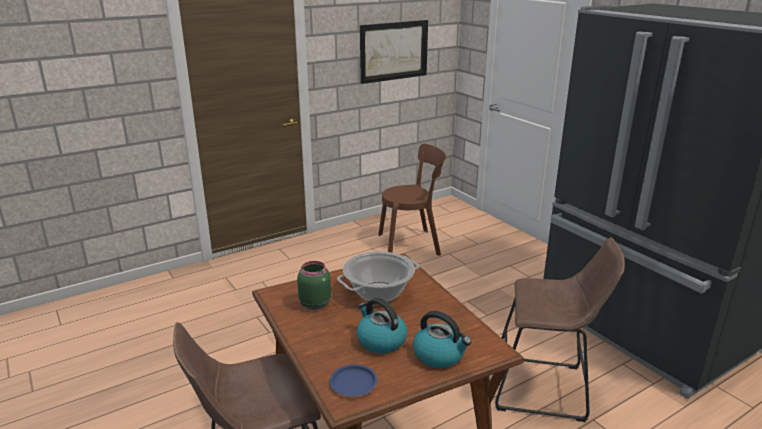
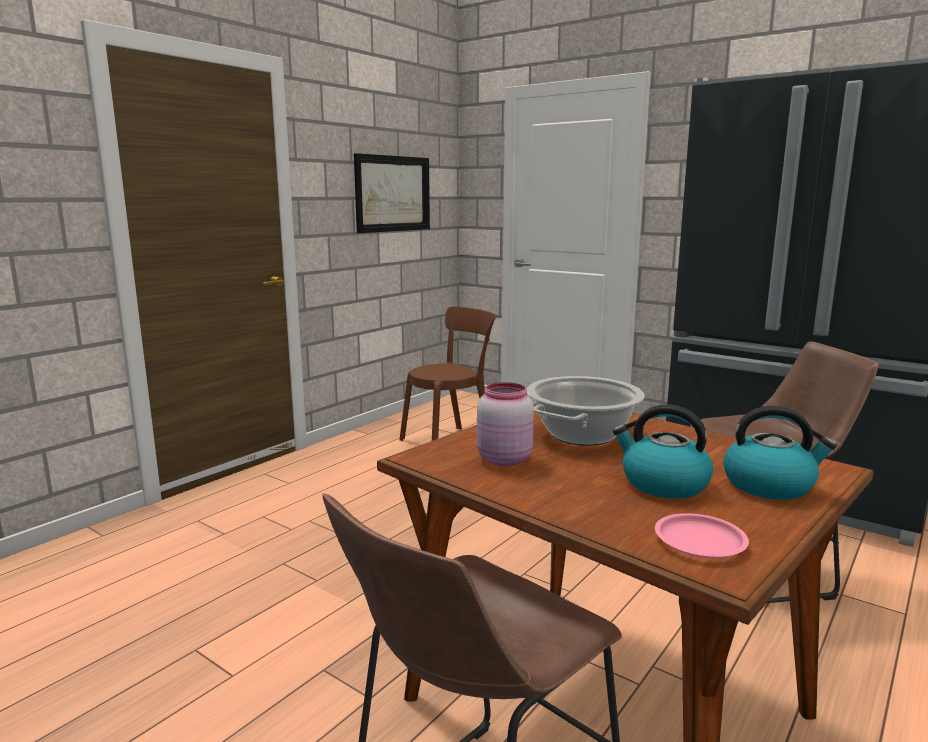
camera: 20 degrees left, 10 degrees down
(315, 303) = (503, 459): green jar -> pink jar
(354, 383) = (700, 541): blue plate -> pink plate

